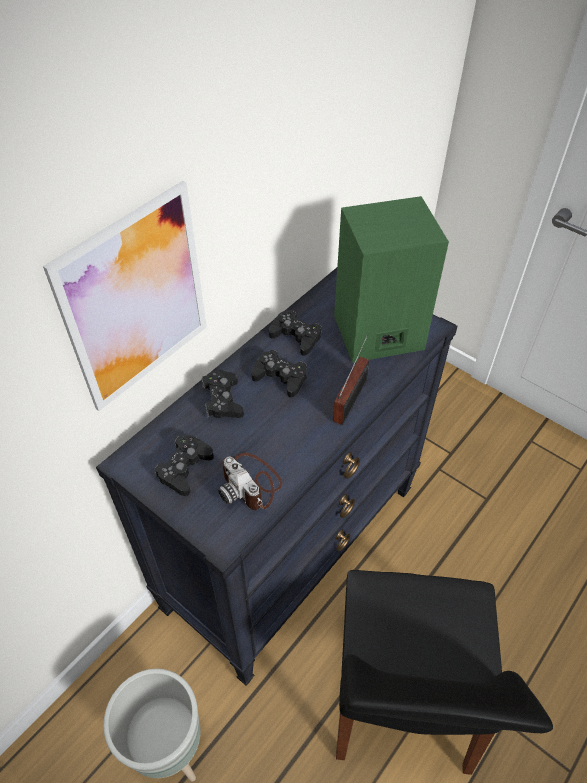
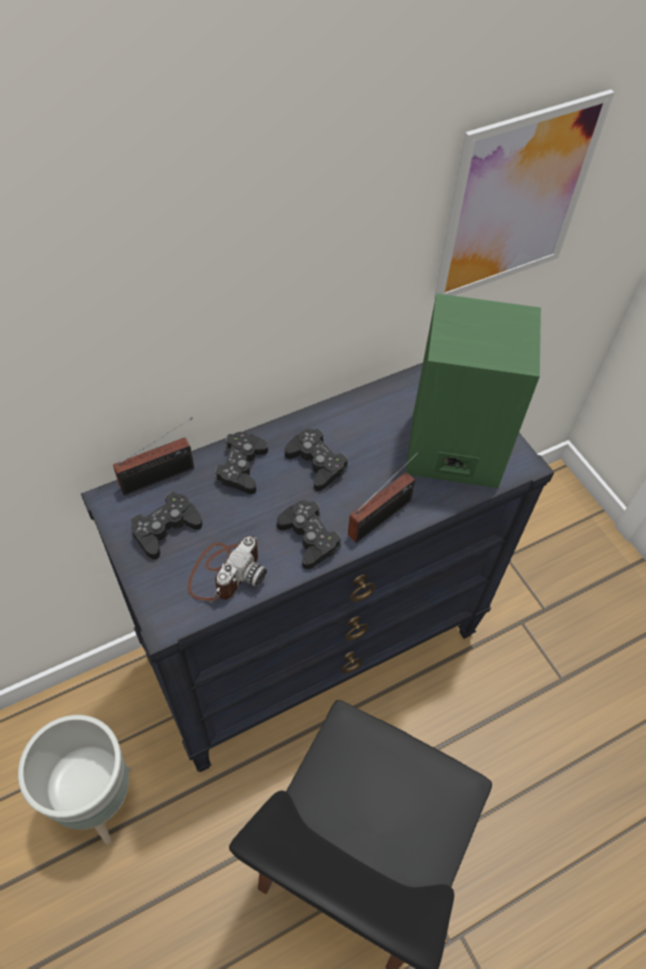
camera: 20 degrees right, 5 degrees up
(136, 300) = (157, 334): picture -> picture (516, 201)
(160, 429) = (161, 476): none -> radio
(251, 483) = (225, 571): camera -> camera turned 135 degrees counterclockwise
(296, 337) = (357, 421): black game controller -> black game controller (309, 538)

